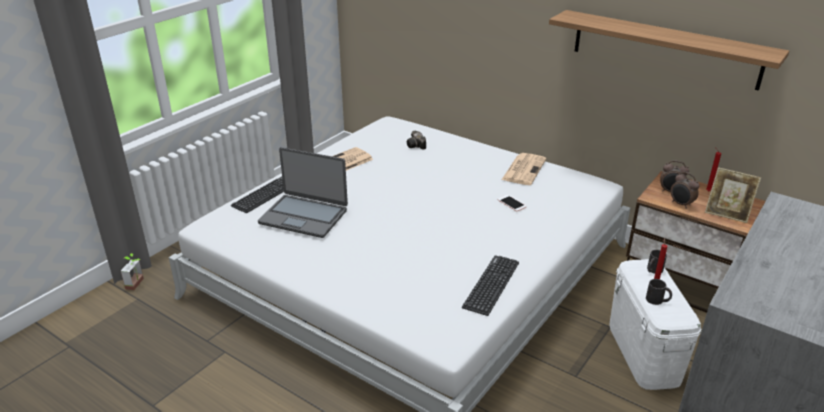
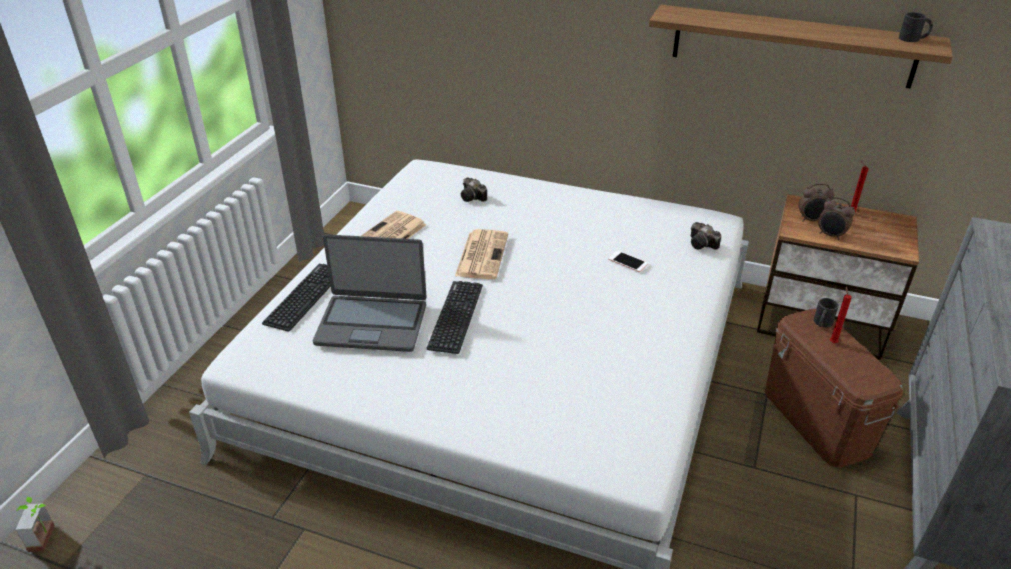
camera: 15 degrees left, 5 degrees up
(138, 284) = (138, 451): potted plant -> potted plant (48, 538)
(491, 285) = (654, 380): keyboard -> keyboard (455, 317)
(524, 169) = (621, 212): newspaper -> newspaper (482, 254)
(577, 199) = (703, 244): none -> camera
(643, 352) = (815, 420): white storage box -> brown storage box
(657, 300) = (845, 362): black mug -> black mug (913, 39)
(727, 214) = (885, 241): picture frame -> none

